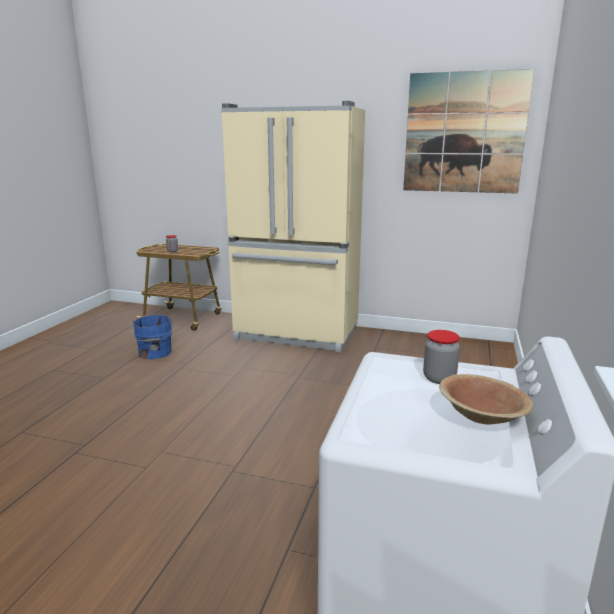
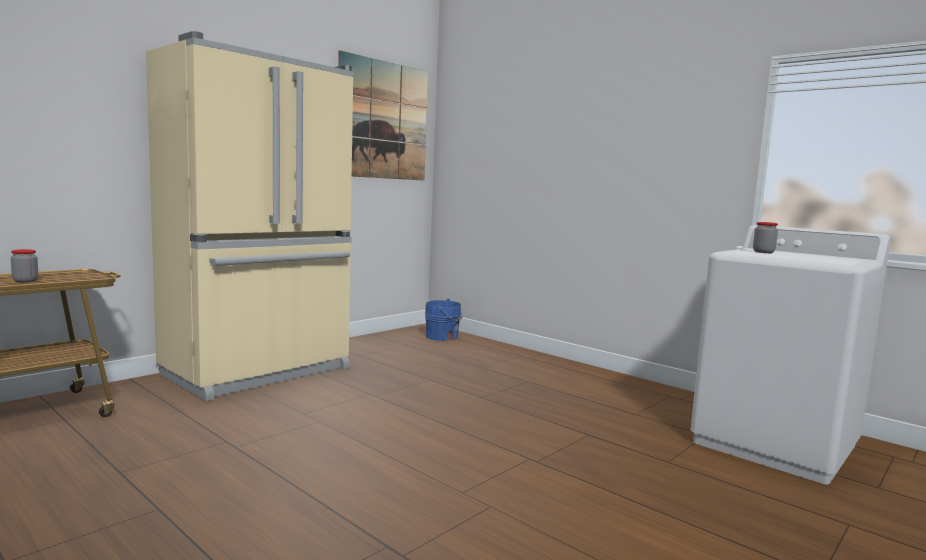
camera: 65 degrees left, 10 degrees down
(155, 353) = (137, 456): blue bucket -> blue bucket (443, 337)
(482, 416) = (814, 255): brown bowl -> none

